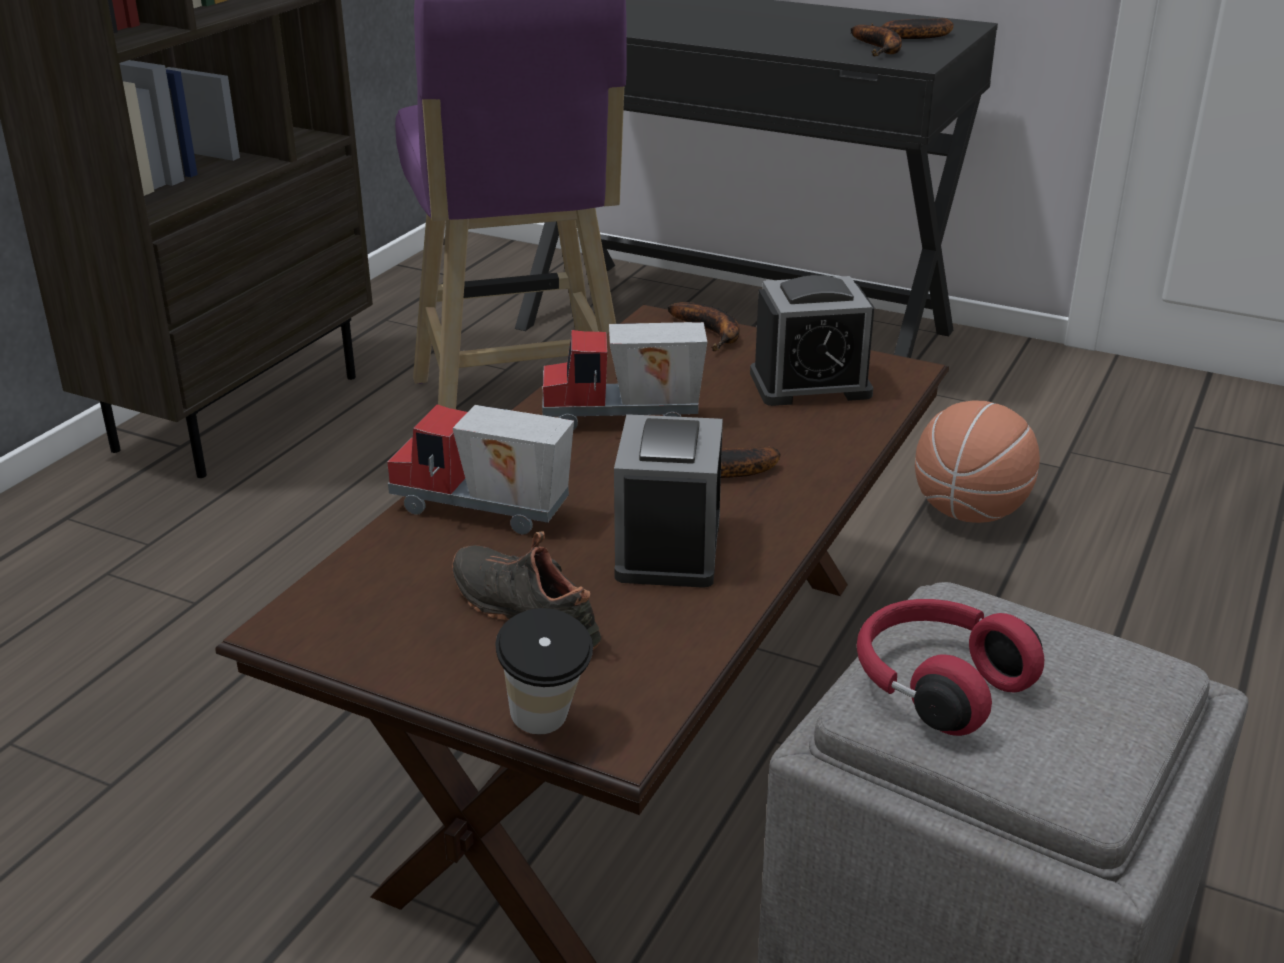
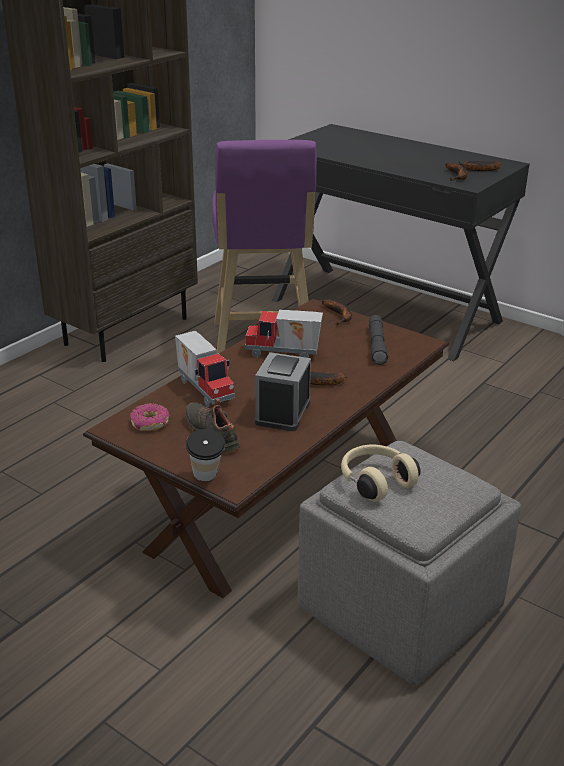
camera: 10 degrees right, 0 degrees up
(373, 604) = (150, 423): none -> donut
(481, 512) = (206, 389): toy truck -> toy truck turned 150 degrees counterclockwise
(810, 384) = (377, 345): alarm clock -> grey flashlight
(936, 685) = (375, 481): red headphones -> beige headphones
(970, 511) = (474, 416): basketball -> none

